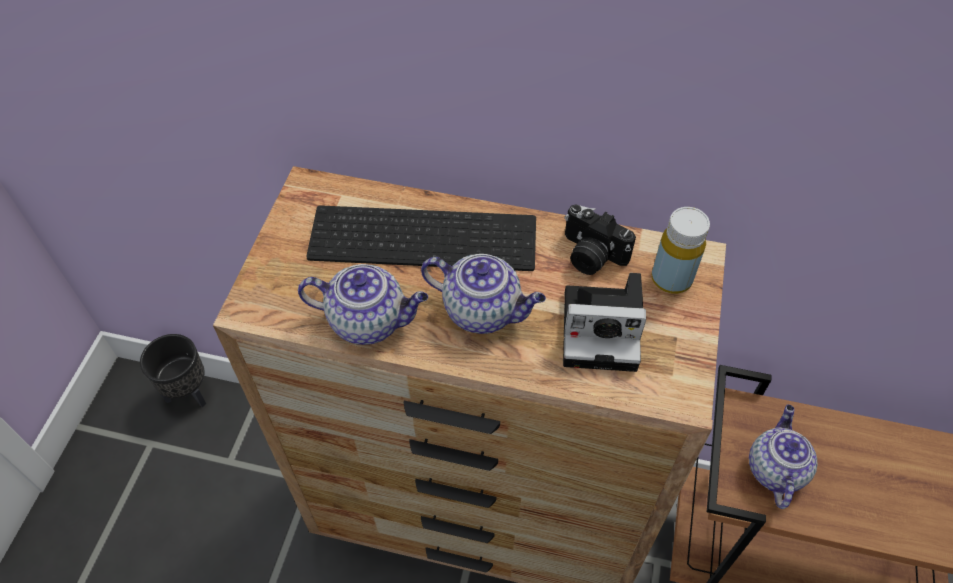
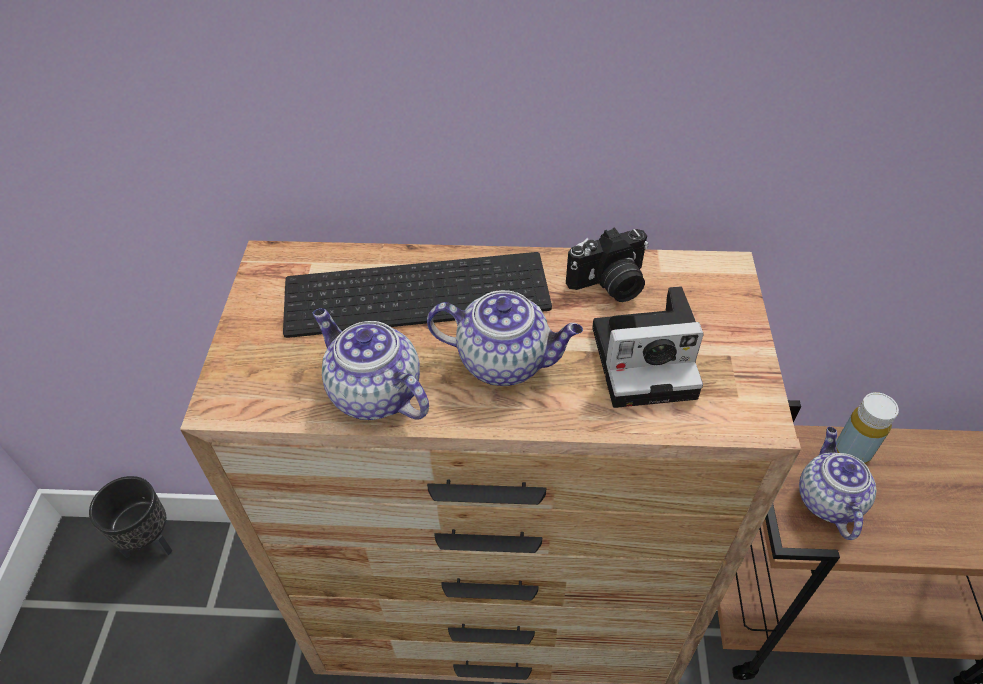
camera: 10 degrees left, 5 degrees down
(369, 321) = (373, 393): teapot -> teapot turned 135 degrees counterclockwise
(590, 255) = (610, 285): camera -> camera turned 45 degrees counterclockwise
(671, 279) = (705, 295): yellow bottle -> yellow bottle (852, 451)

